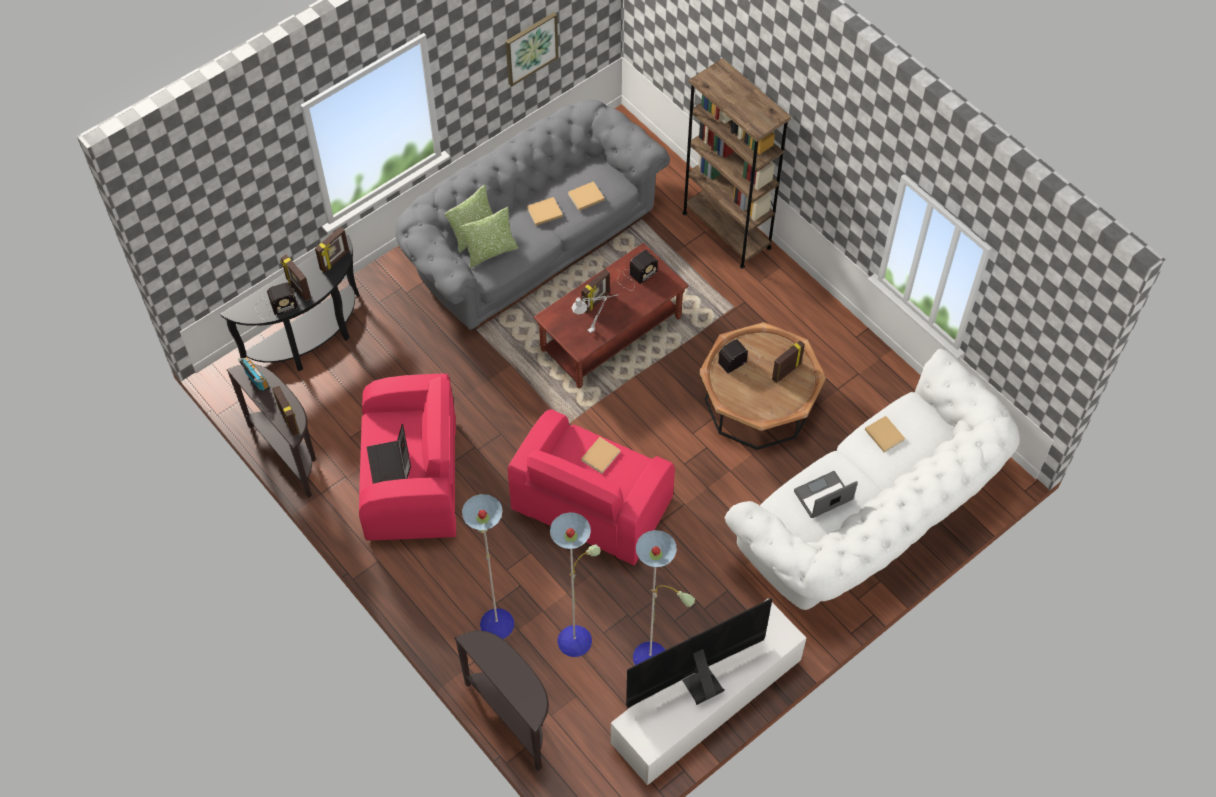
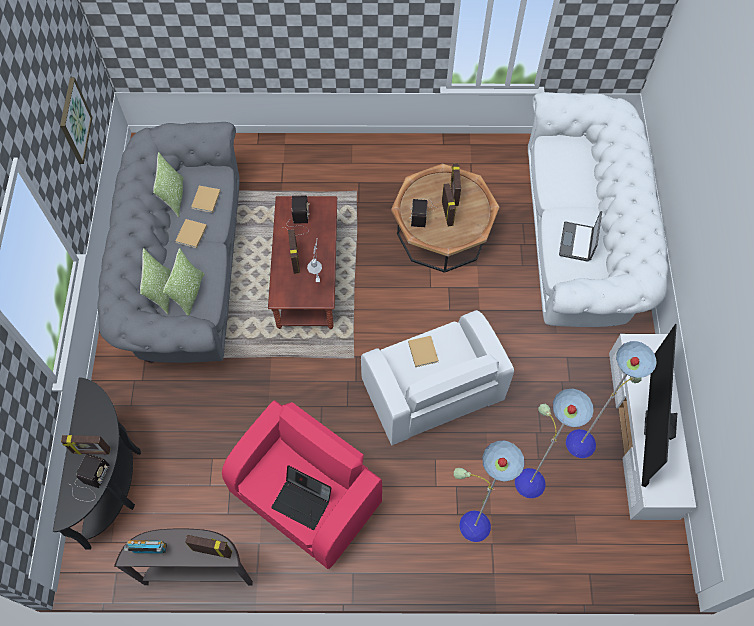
camera: 50 degrees left, 5 degrees up
(335, 261) = (94, 404): picture frame -> picture frame (447, 213)
(513, 717) = (559, 571): brown console table -> none
(567, 174) = (174, 197): none -> pillow
(591, 505) = (431, 391): pink armchair -> white armchair
(726, 230) = (294, 151): brown bookcase -> none
(883, 434) = (559, 174): beige book -> none

